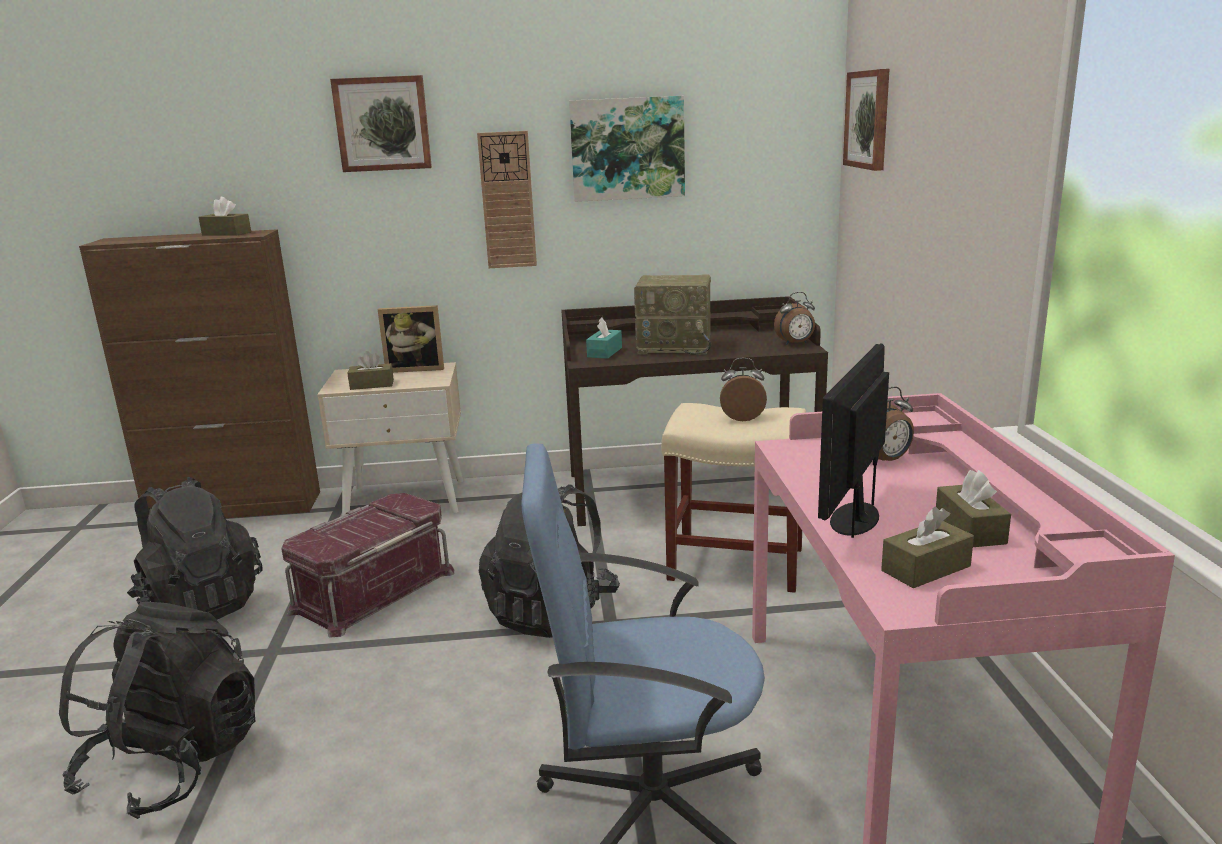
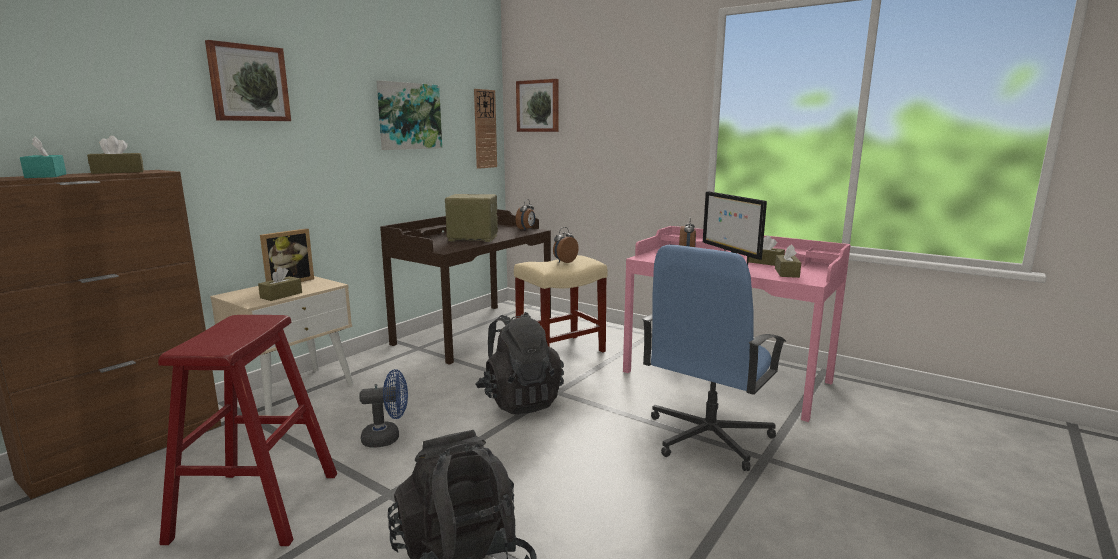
camera: 50 degrees left, 5 degrees down
(201, 604) = (256, 506): black backpack -> red stool
(372, 590) = (387, 438): red storage box -> blue fan
(507, 200) = (340, 148): wall clock -> wall clock (485, 129)
(604, 352) = (440, 246): turquoise tissue box -> turquoise tissue box (46, 176)
(676, 346) = (471, 238): radio -> radio turned 135 degrees counterclockwise

